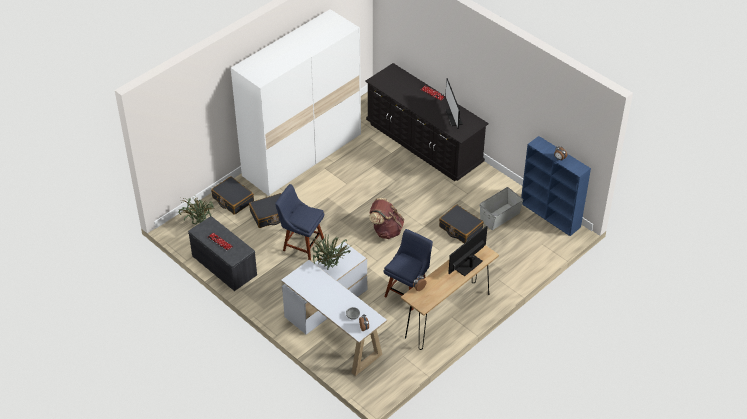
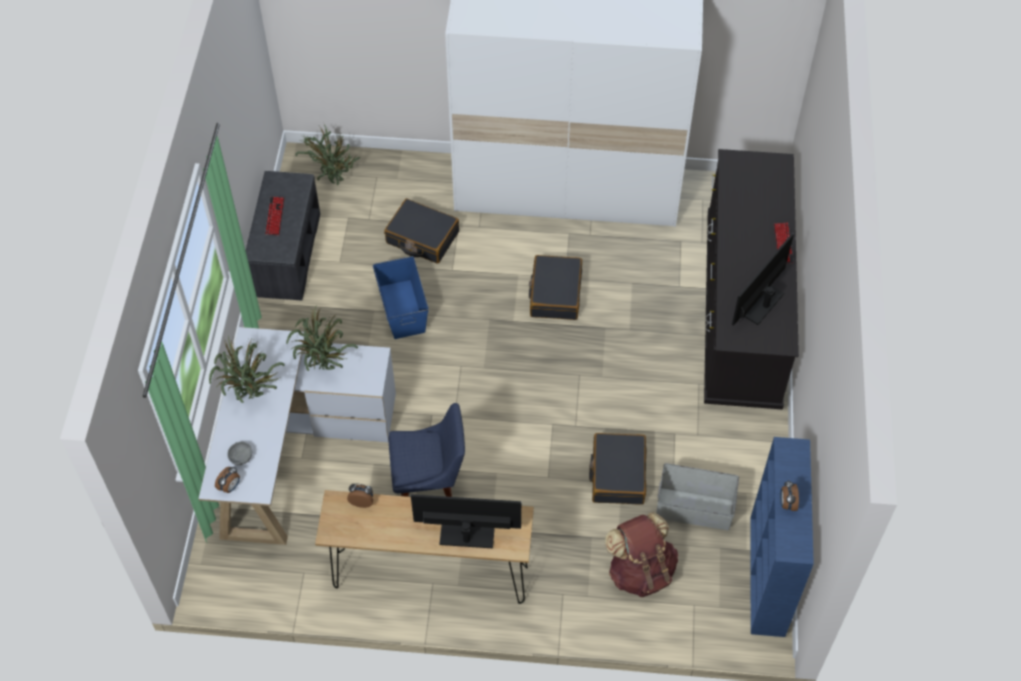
camera: 50 degrees right, 10 degrees up
(233, 200) = (410, 180): black suitcase -> black suitcase (555, 294)
(301, 244) = (403, 308): blue chair -> blue storage box
(324, 296) = (250, 397): none -> potted plant
(386, 230) = (522, 386): brown backpack -> brown backpack (640, 571)

